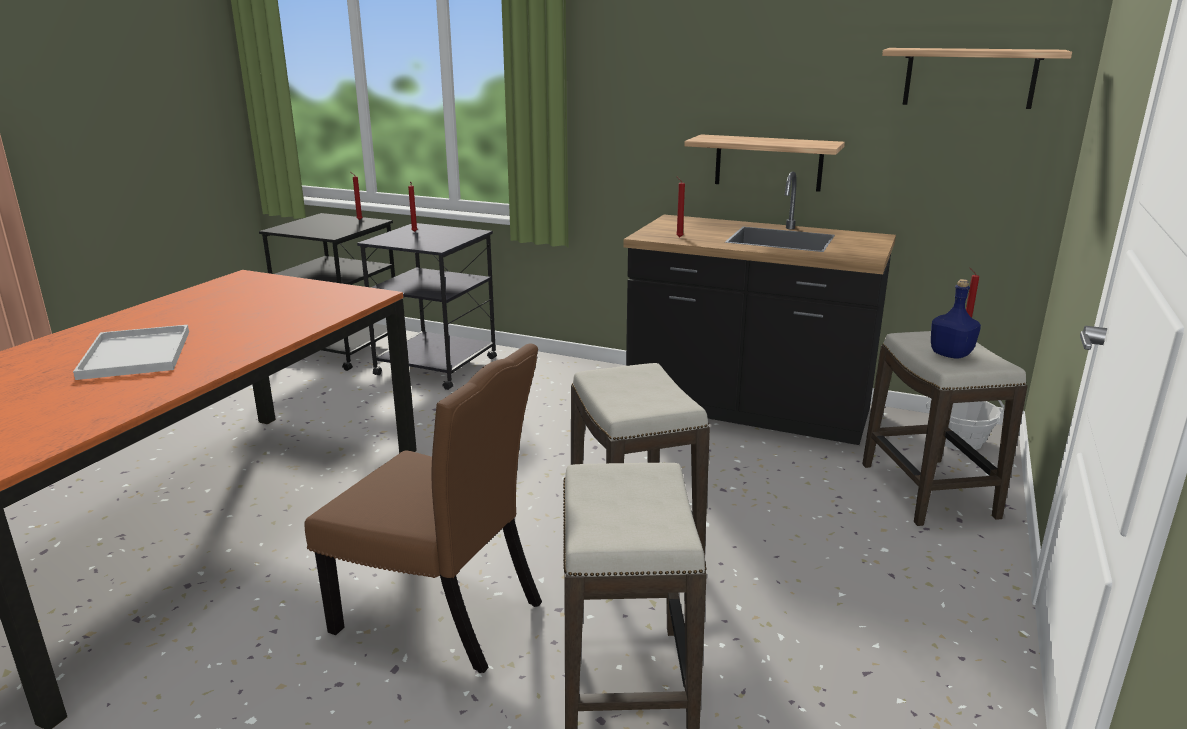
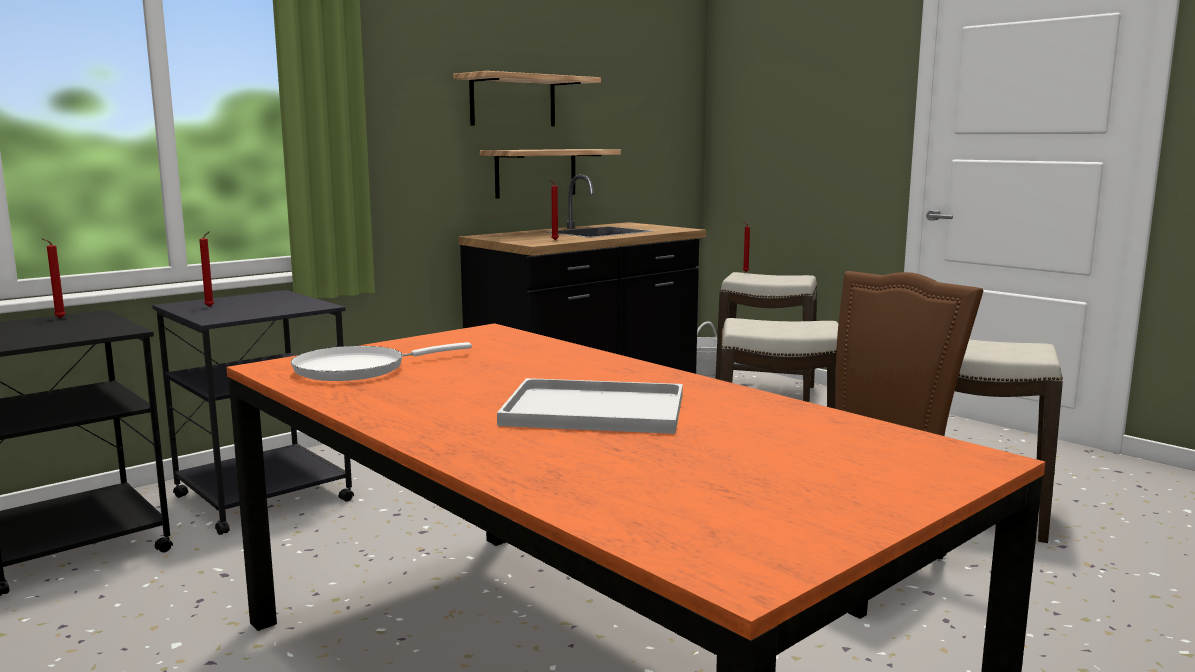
camera: 65 degrees left, 10 degrees down
(239, 291) = (357, 369): none -> white frying pan
(950, 354) = (777, 278): blue bottle -> none
(969, 78) = (651, 95): shelf -> shelf (513, 101)

